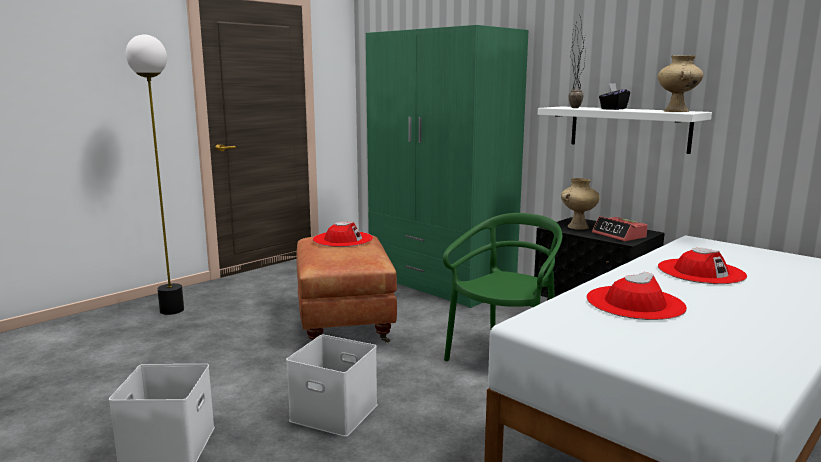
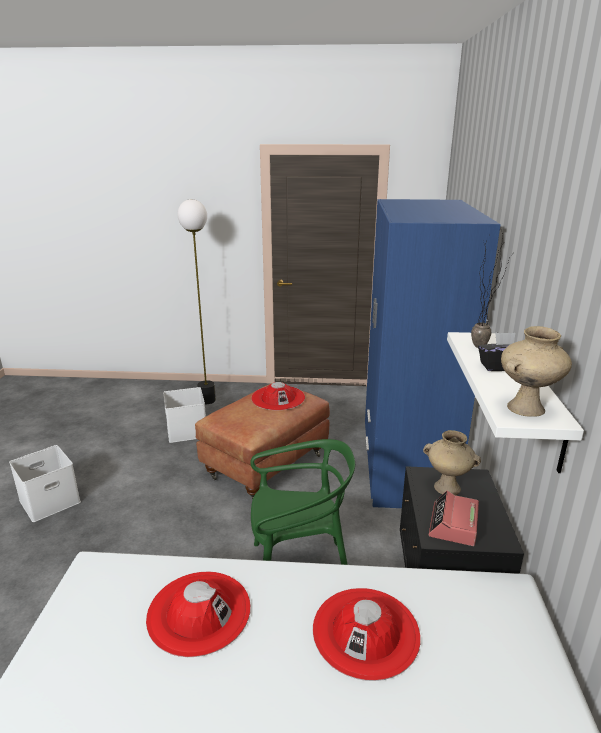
camera: 50 degrees right, 10 degrees up
(332, 413) = (129, 535): white storage box -> white storage box (186, 430)
(440, 282) = (404, 465): green wardrobe -> blue wardrobe

